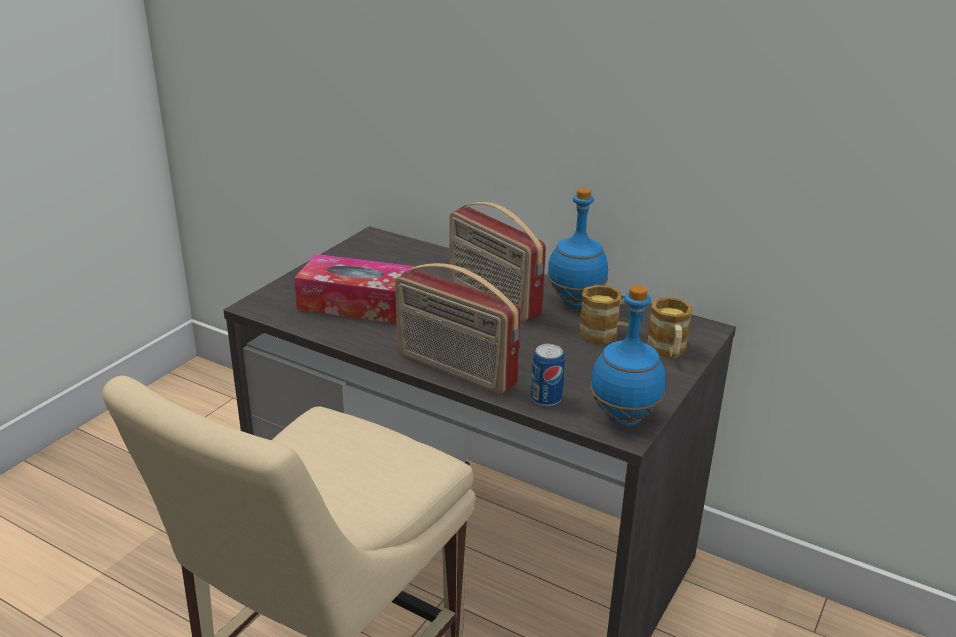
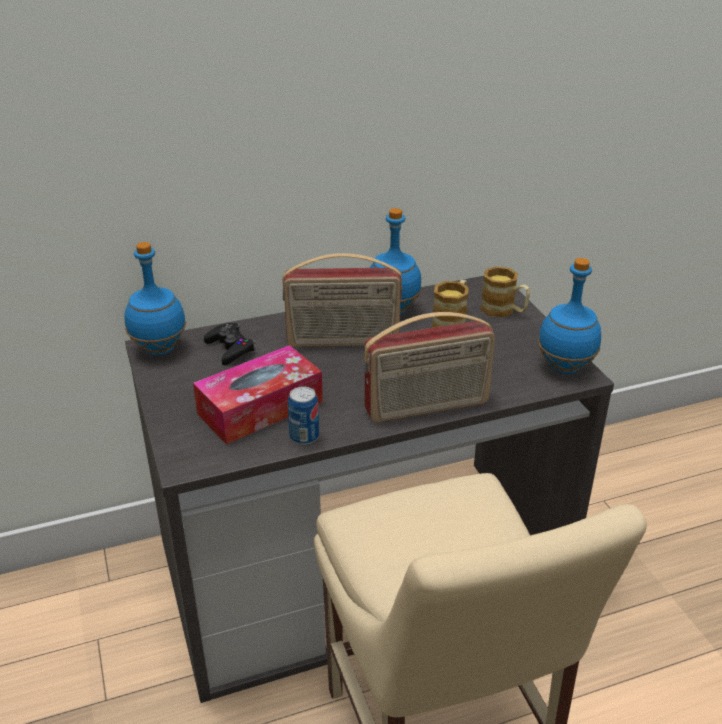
camera: 50 degrees left, 5 degrees up
(376, 240) = (160, 349): none -> blue bottle
(414, 262) = (230, 348): none -> black game controller
(546, 399) = (510, 386): can -> can (304, 436)

